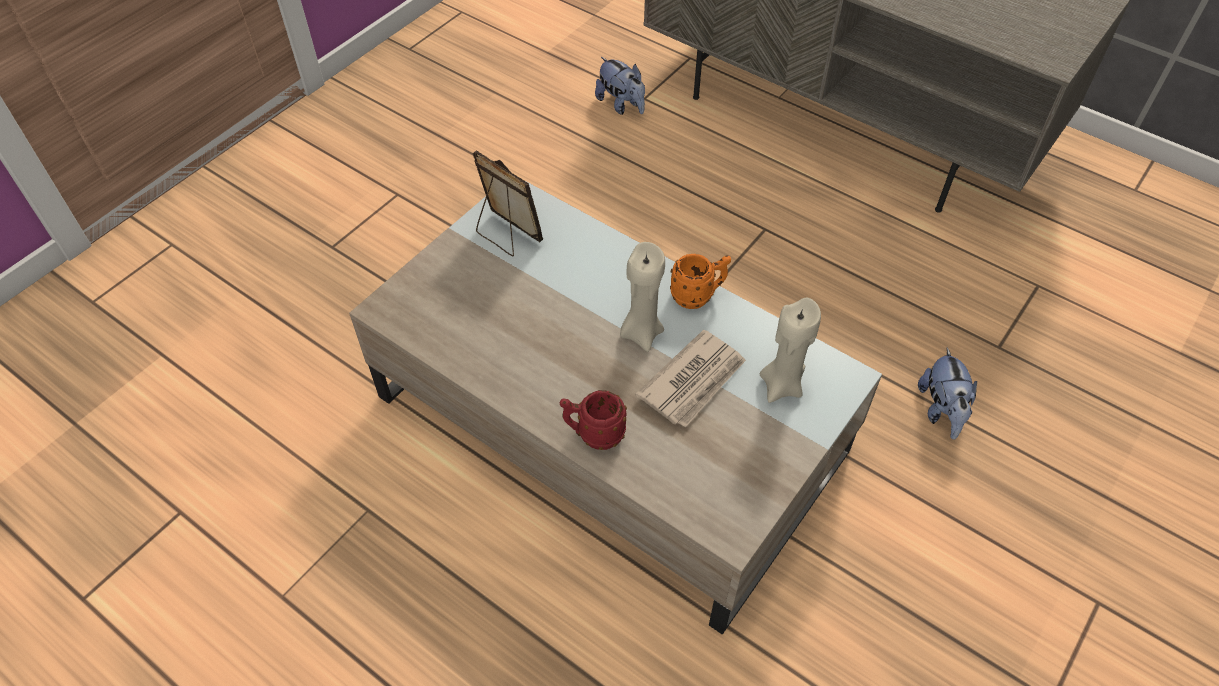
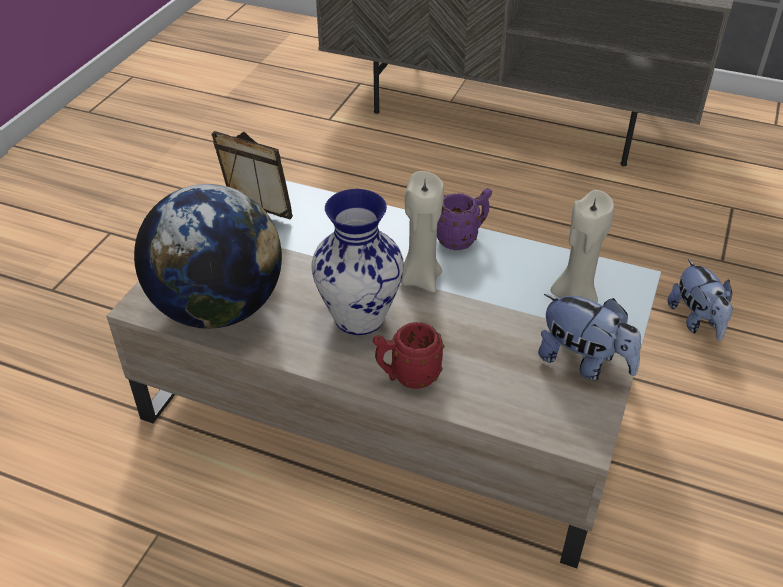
camera: 15 degrees left, 10 degrees down
(447, 326) = (218, 308): none -> globe
(569, 363) = (358, 318): none -> vase
(621, 105) = (310, 127): plush toy -> plush toy (584, 362)
(694, 381) = (488, 310): newspaper -> none
(698, 296) = (462, 238): orange mug -> purple mug

